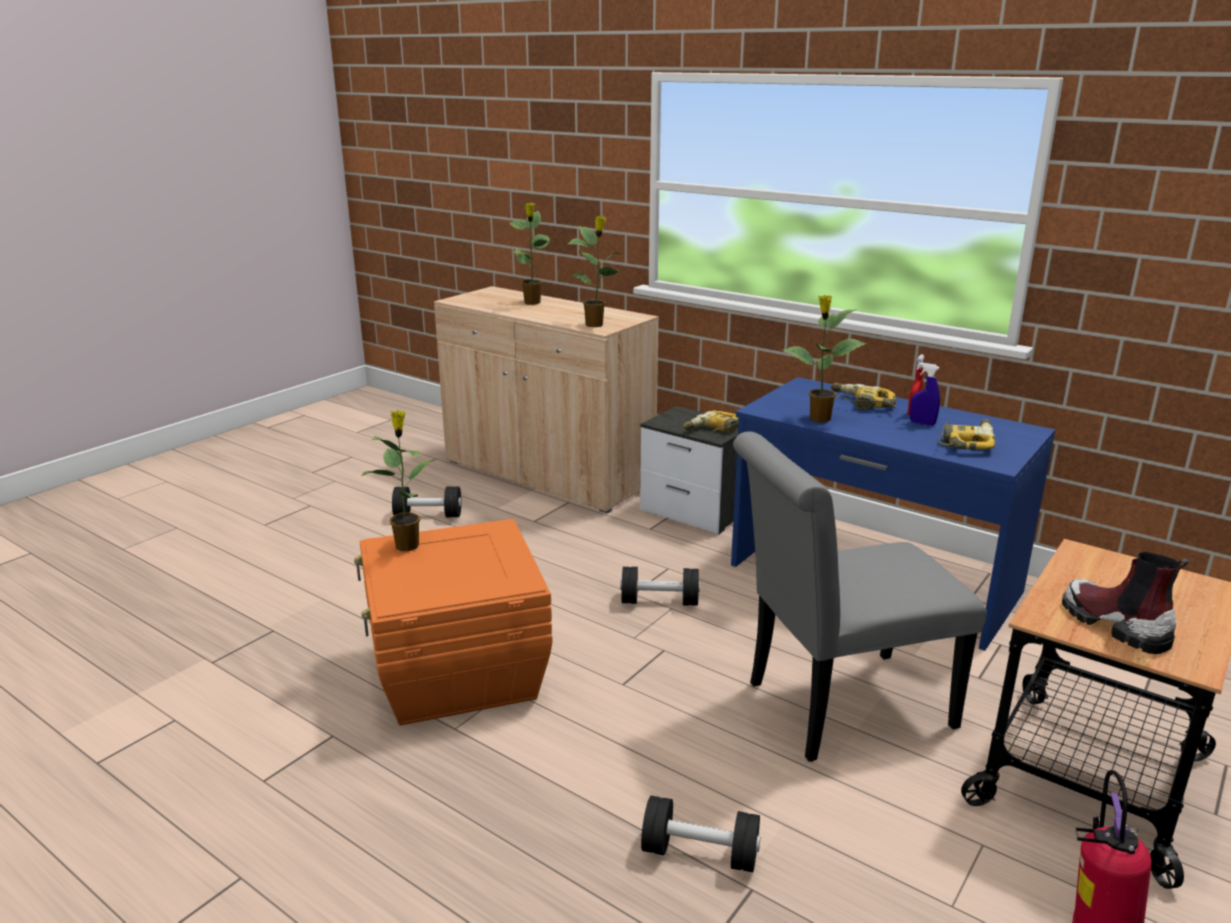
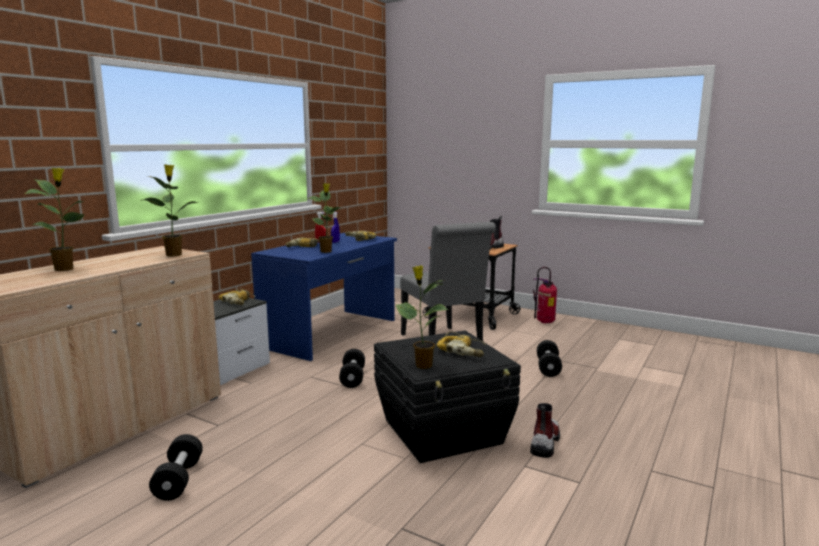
camera: 95 degrees left, 10 degrees down
(382, 769) = (544, 443): none -> boot
(448, 578) = (463, 350): none -> power drill
(457, 674) = (444, 431): orange storage box -> black storage box

